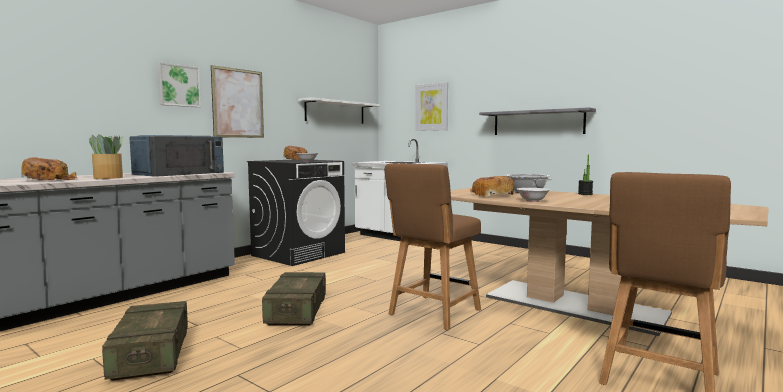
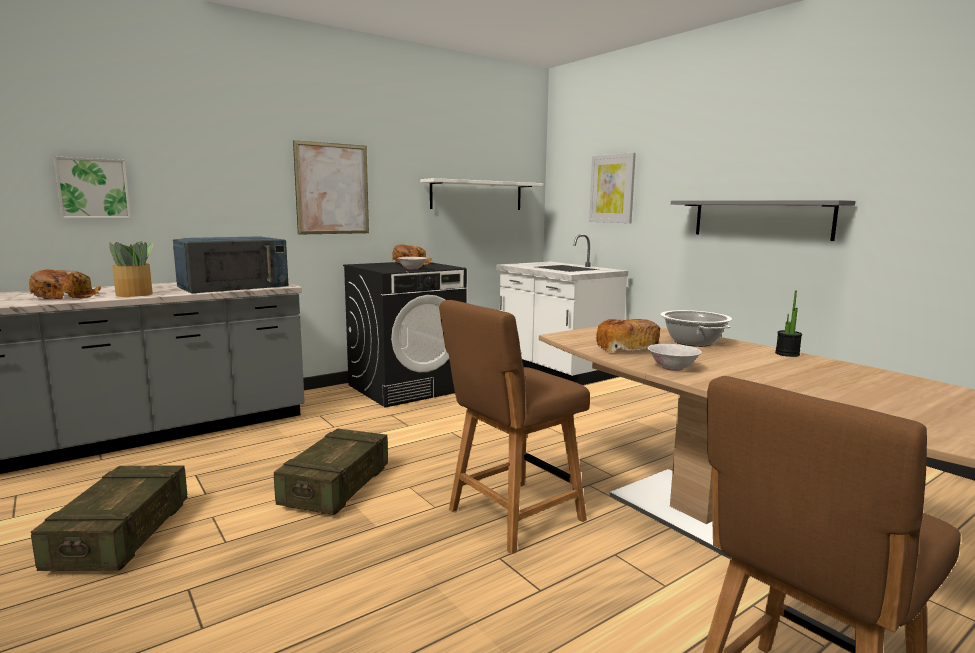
camera: 15 degrees right, 5 degrees up
(178, 86) = (249, 169): picture -> picture (93, 188)

